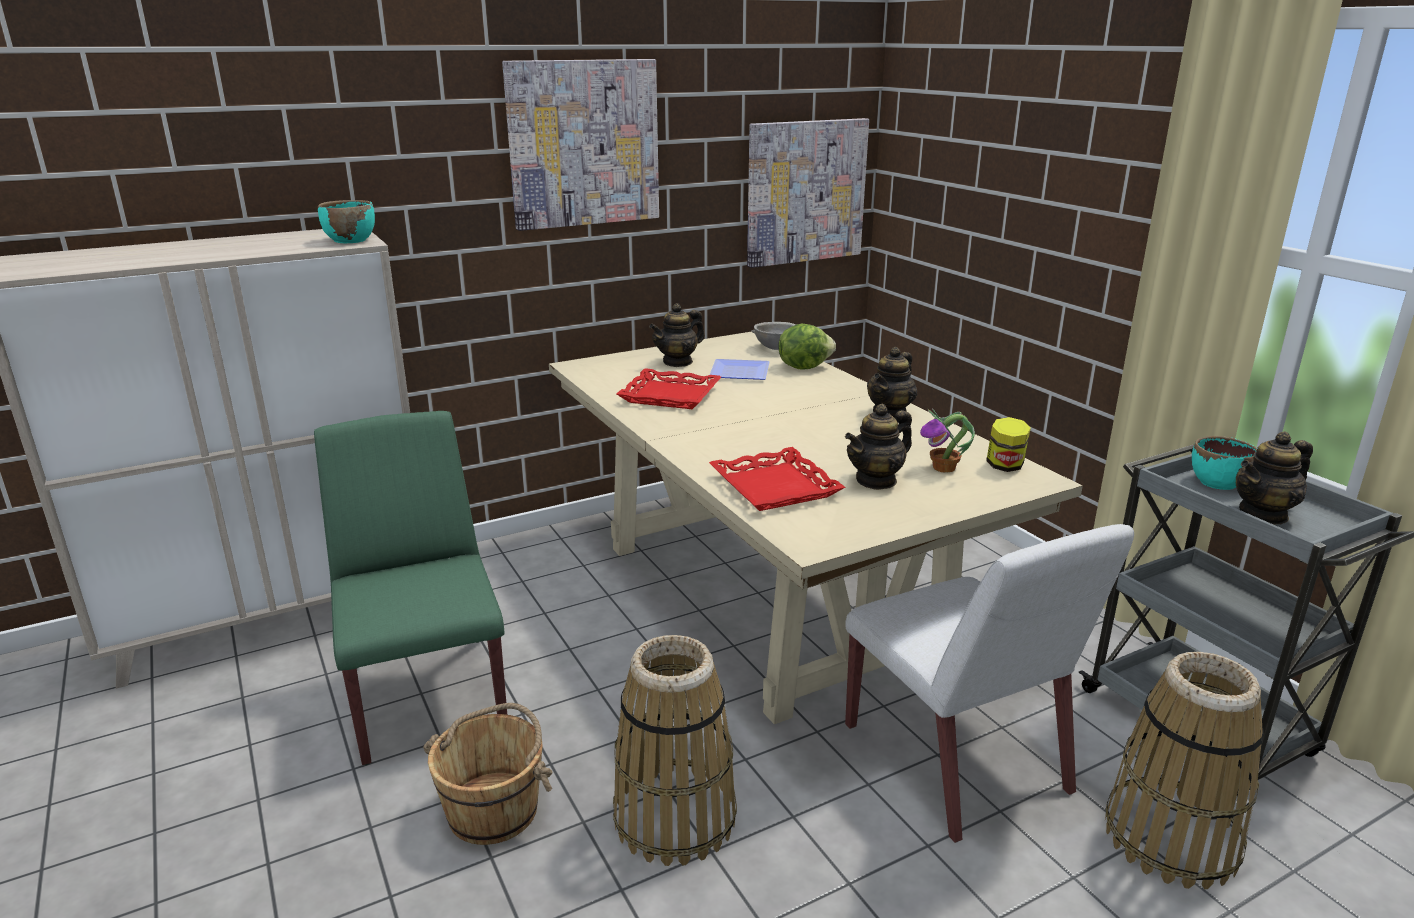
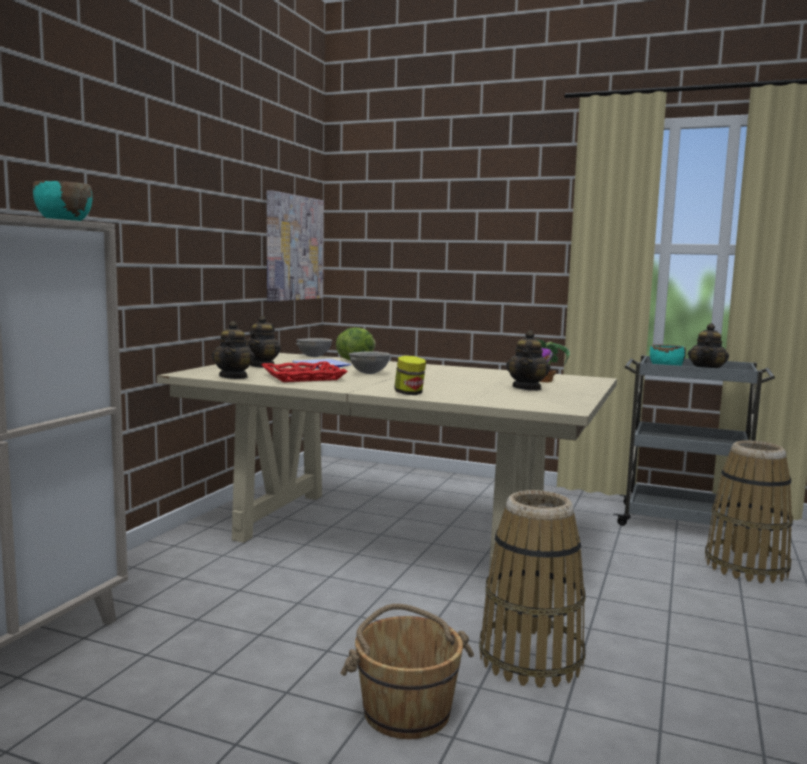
camera: 40 degrees left, 15 degrees down
(426, 695) = (221, 671): green chair -> none
(584, 144) = (177, 183): picture -> none
(756, 401) = (368, 373): none -> grey bowl
(776, 487) = (484, 396): red tray -> none
(890, 413) = (459, 369): teapot -> teapot (234, 377)
(957, 760) = (619, 572): white chair -> none
(1005, 466) = (569, 377): jar -> jar (409, 394)

